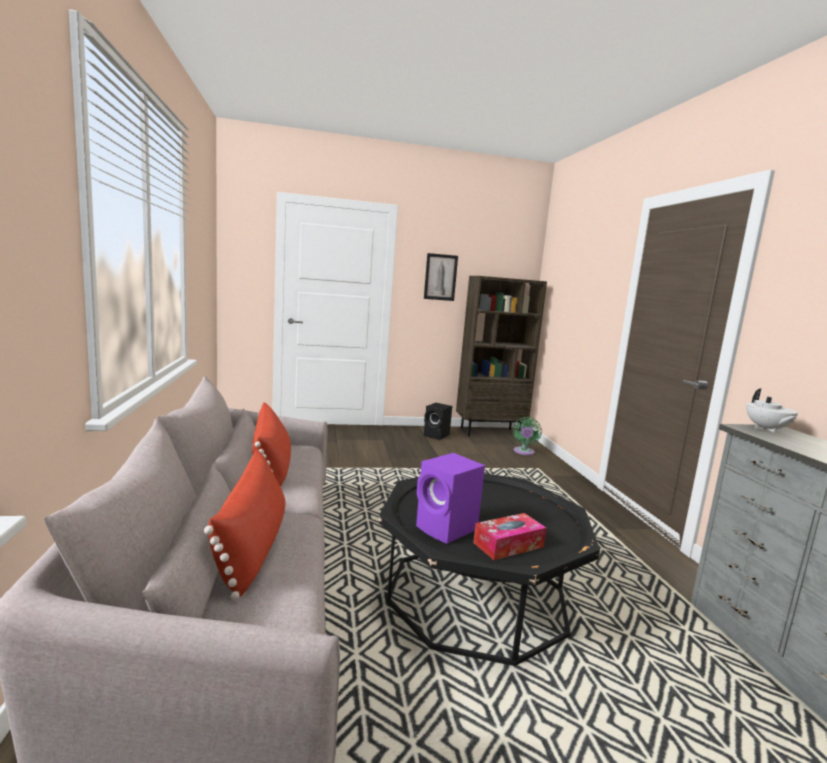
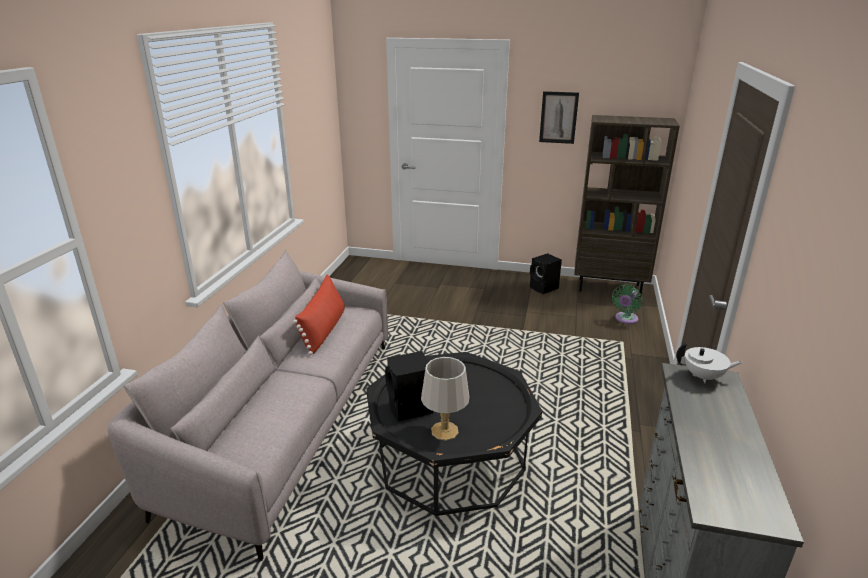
camera: 25 degrees right, 15 degrees up
(252, 547) = (268, 400): red pillow -> none
(447, 529) = (410, 409): purple speaker -> black speaker
(508, 545) = (444, 431): tissue box -> grey table lamp
(766, 429) = (703, 377): white teapot -> white teapot turned 105 degrees counterclockwise

